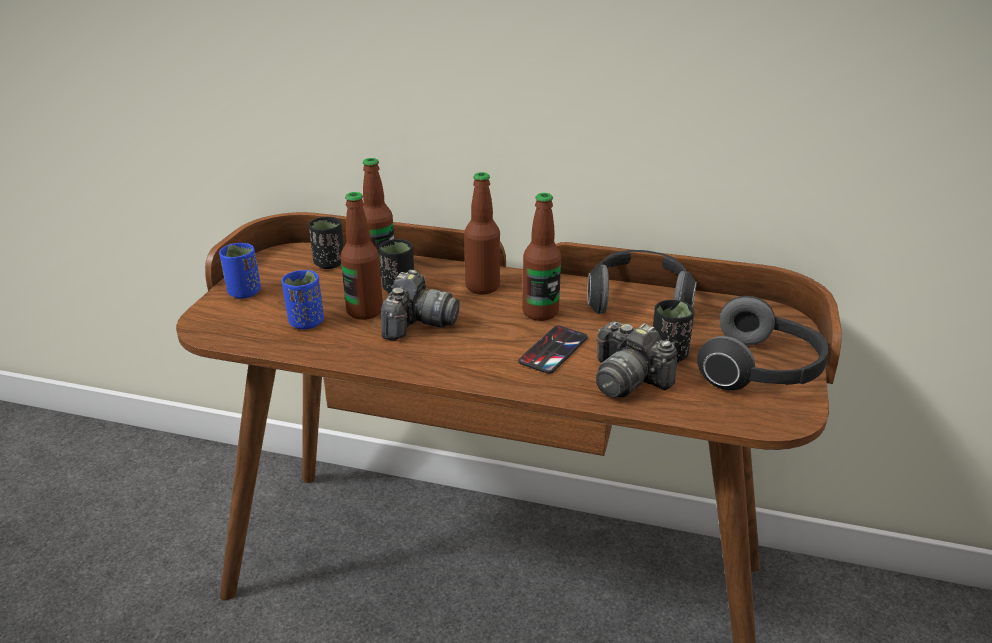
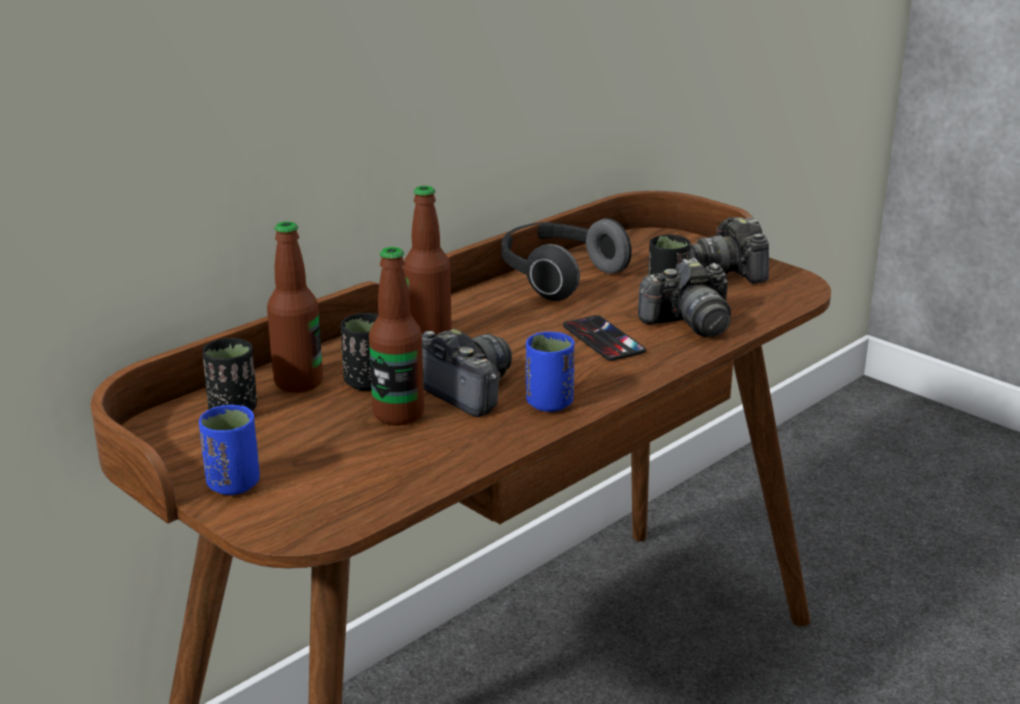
camera: 60 degrees left, 5 degrees down
(306, 322) = (379, 456): blue cup -> blue cup (549, 403)
(540, 312) = (522, 325): bottle -> none
(761, 371) = (729, 271): headphones -> camera

